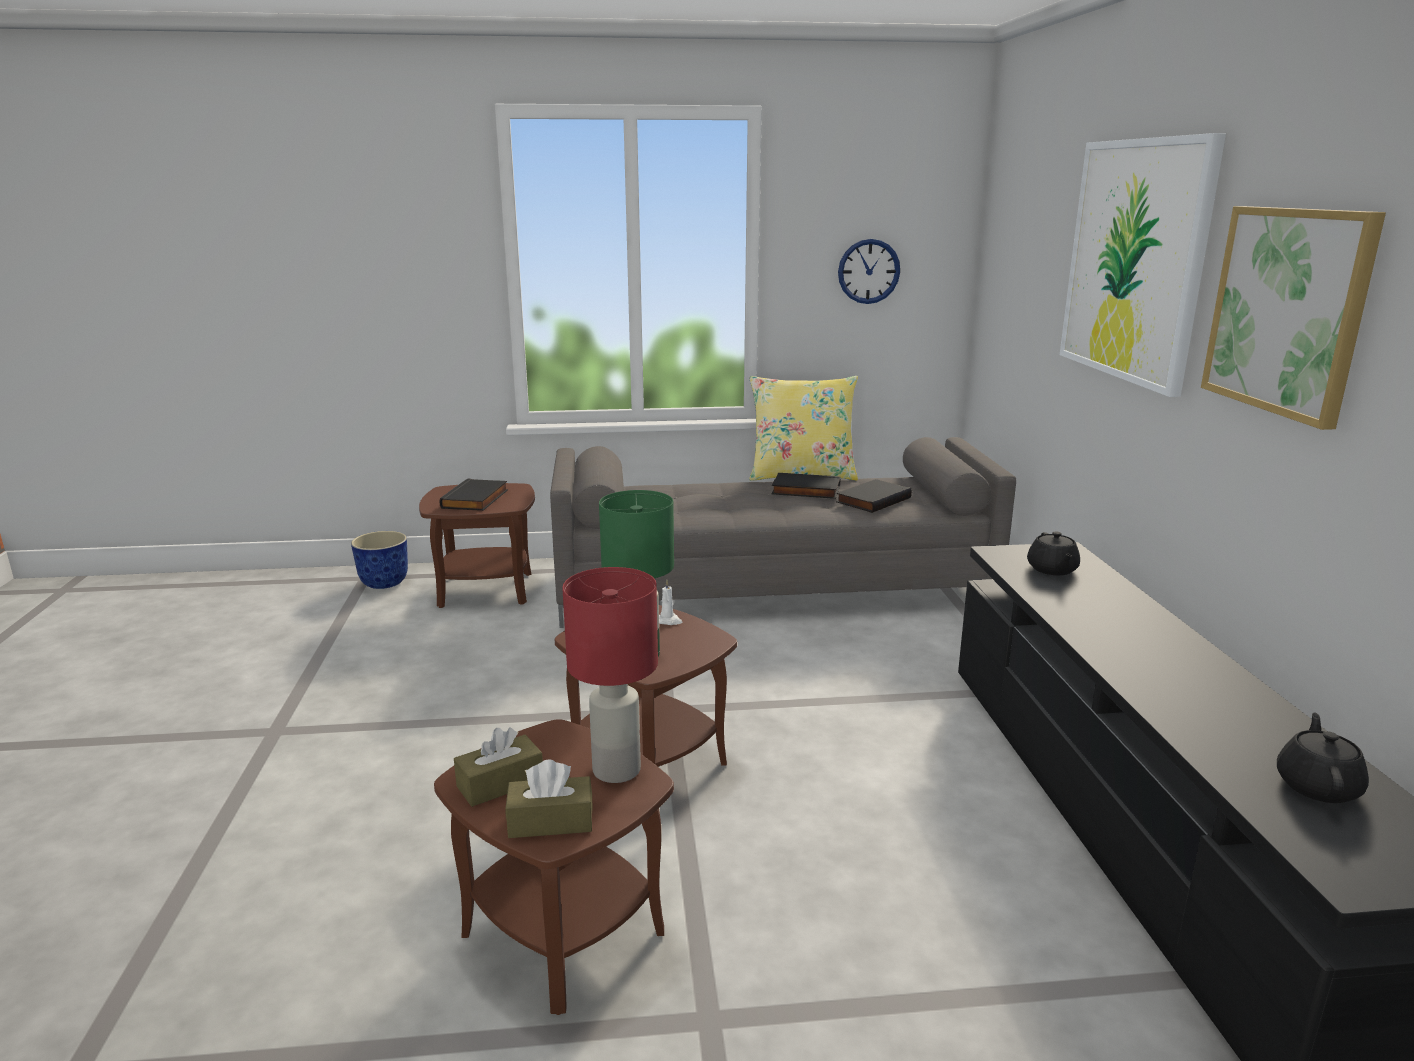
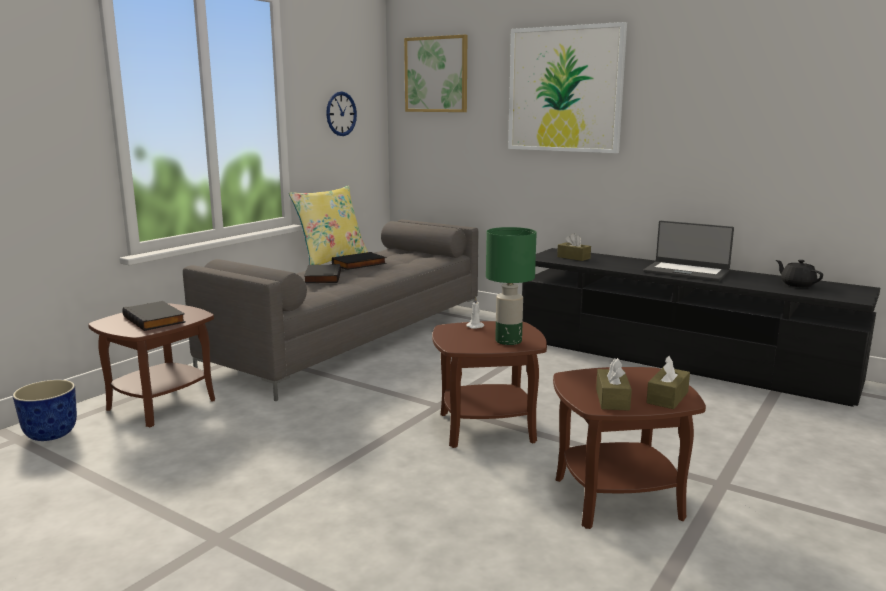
camera: 50 degrees left, 5 degrees down
(615, 770) = (631, 374): red table lamp -> none
(872, 500) = (404, 260): black book -> black book (321, 277)
(1052, 569) = (573, 257): black teapot -> brown tissue box
(1162, 665) = (686, 272): none -> laptop
(1288, 311) = (689, 100): picture -> picture (436, 74)

